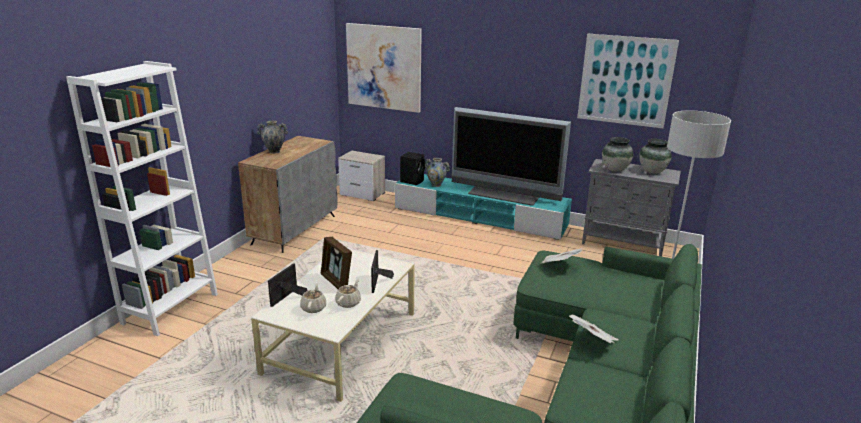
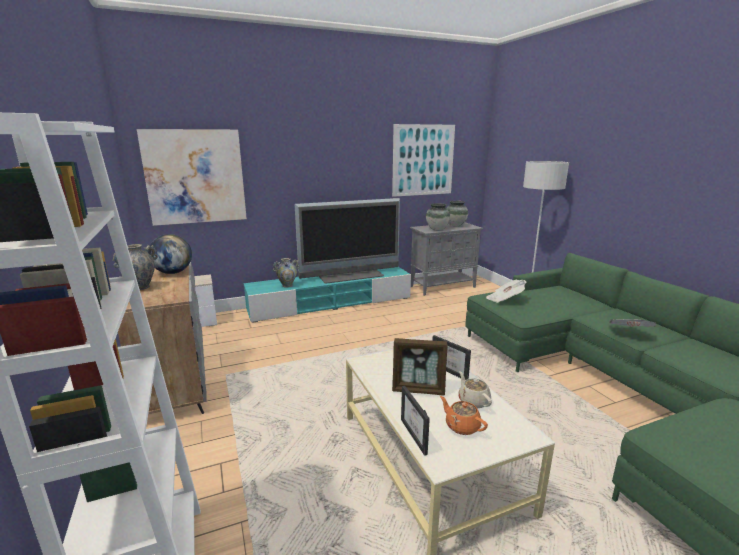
camera: 45 degrees left, 5 degrees down
(307, 146) = (173, 272): none -> globe
(313, 308) = (461, 426): beige teapot -> orange teapot
(412, 181) = (260, 289): black speaker -> none

